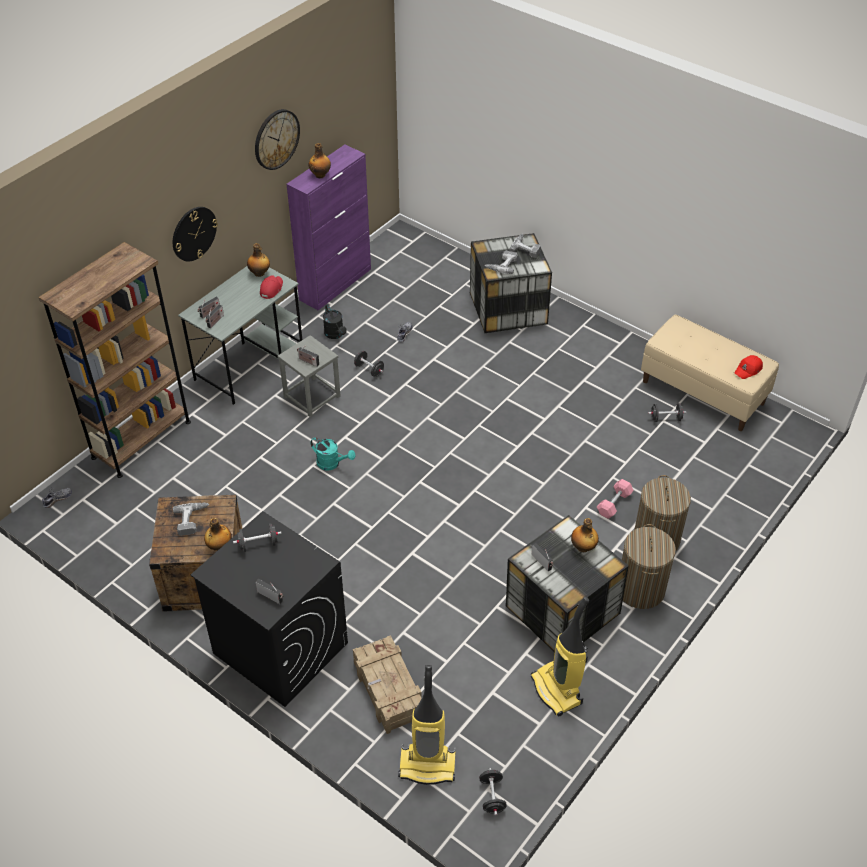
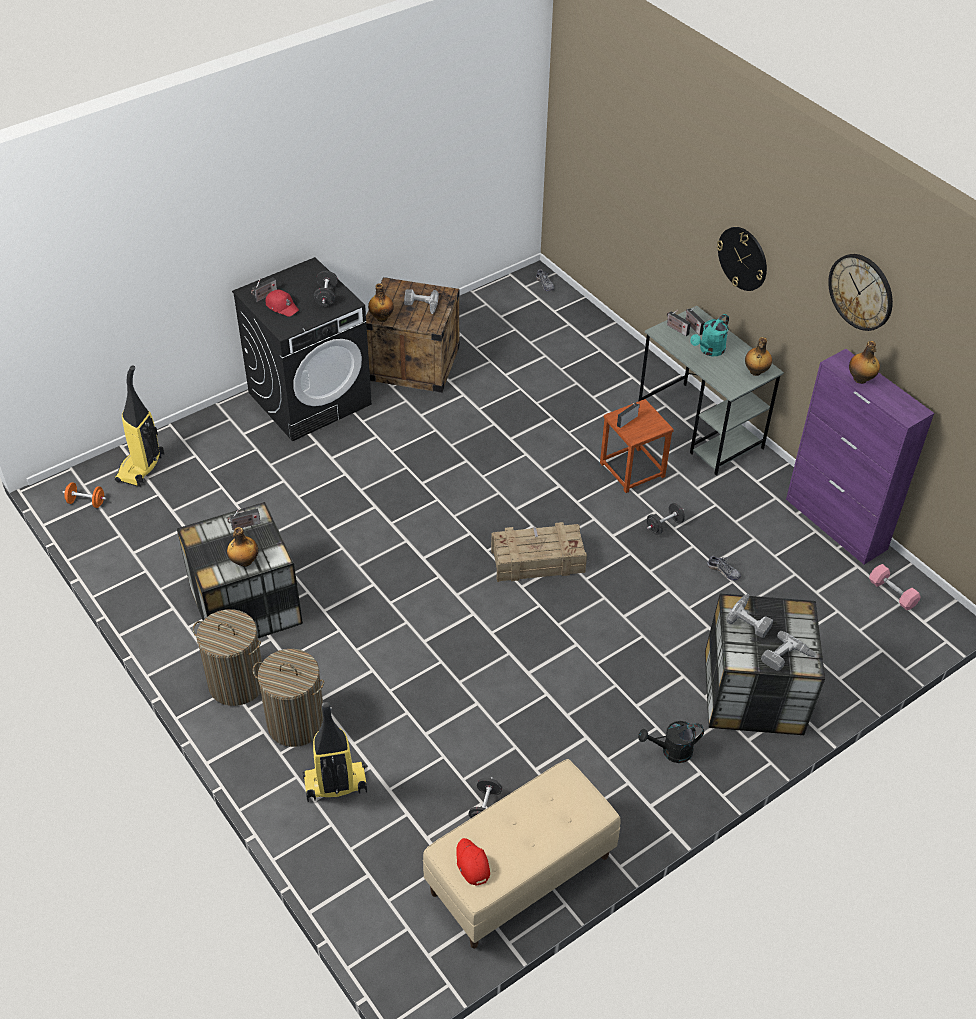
camera: 105 degrees right, 0 degrees up
(141, 439) = (605, 340): brown bookcase -> none
(271, 289) = (724, 377): red cap -> red cap (282, 306)
(312, 397) = (631, 470): grey stool -> brown stool
(332, 464) = (522, 469): turquoise watering can -> turquoise watering can (709, 350)
(335, 334) = (735, 507): black watering can -> black watering can (671, 751)
(388, 691) = (227, 458): crate -> crate (537, 561)
(492, 796) = (86, 502): black dumbbell -> orange dumbbell
(557, 690) = (159, 576): vacuum cleaner -> vacuum cleaner (335, 785)
(614, 504) = (366, 699): pink dumbbell -> pink dumbbell (892, 593)

